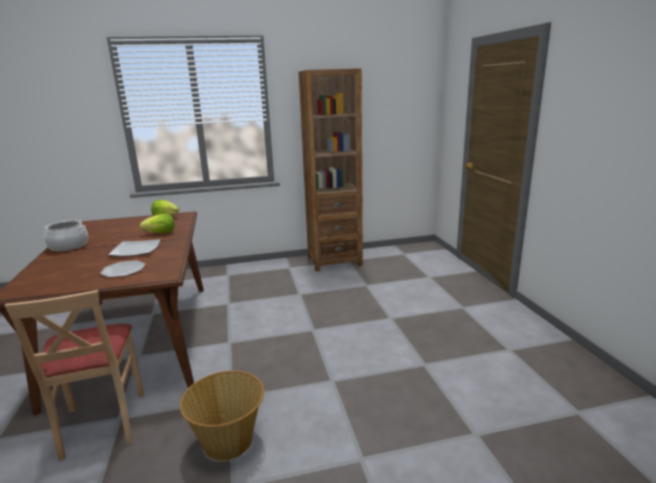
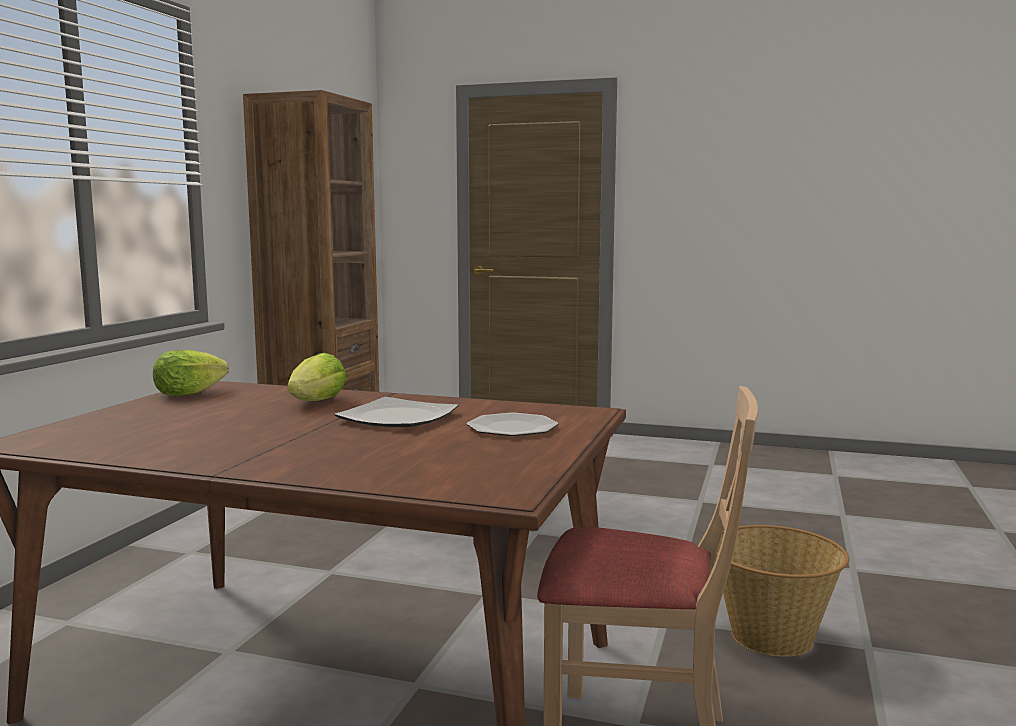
camera: 60 degrees left, 10 degrees down
(68, 246) = (223, 455): cooking pot -> none

